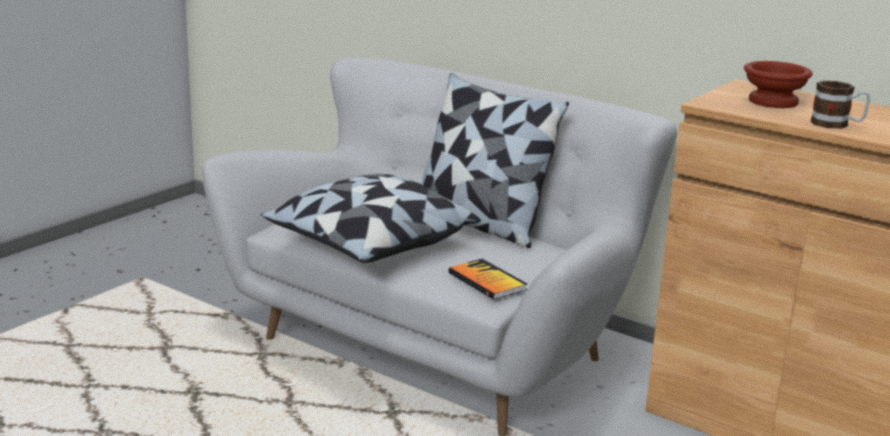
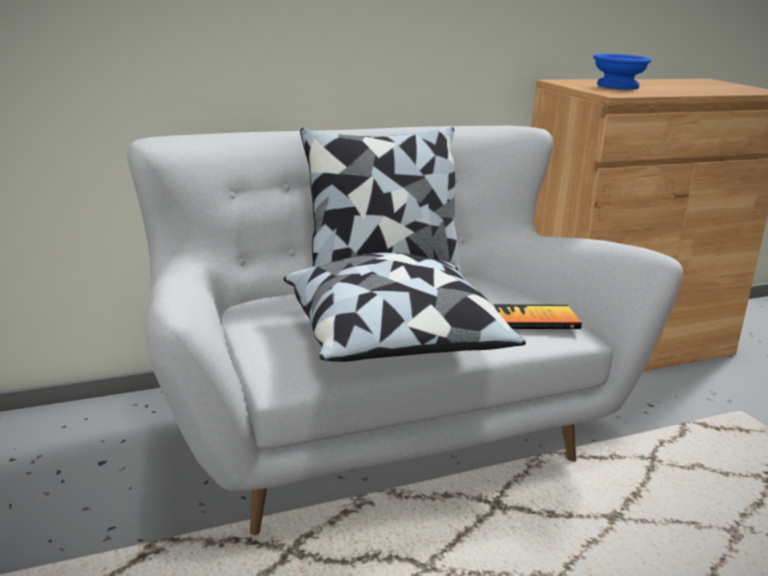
camera: 60 degrees left, 0 degrees up
(775, 102) = (619, 86): brown bowl -> blue bowl
(837, 124) = (691, 90): mug -> none

